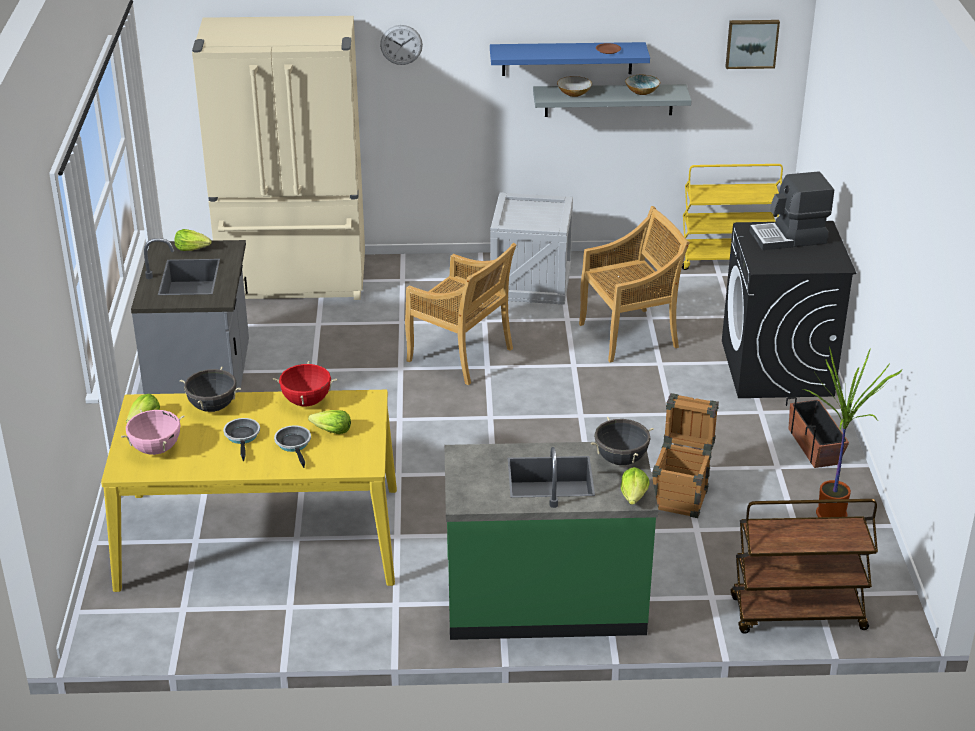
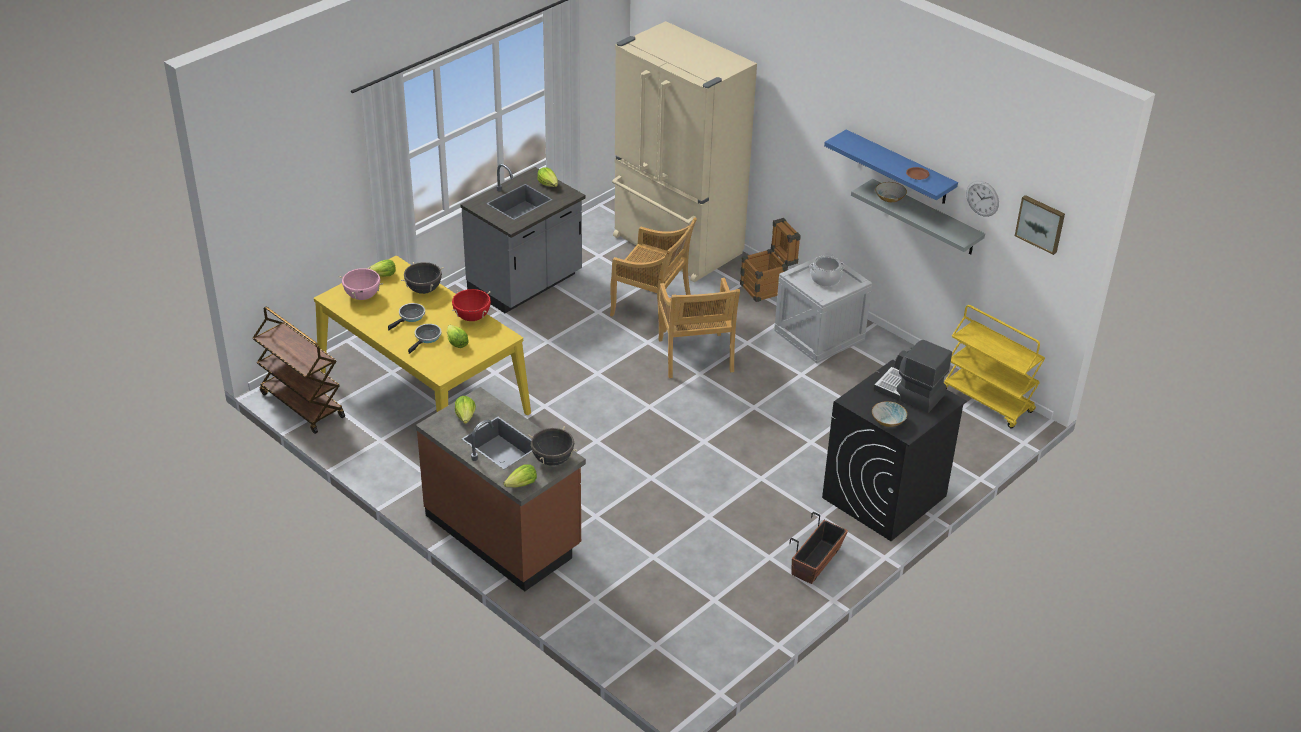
camera: 45 degrees right, 5 degrees up
(401, 44) = (787, 101): wall clock -> wall clock (982, 198)
(480, 477) = (465, 417): none -> lettuce
(530, 213) = (825, 278): none -> cooking pot
(545, 601) = (504, 532): green counter -> brown counter
(630, 335) = (824, 411): beige chair -> beige chair (652, 308)
(642, 91) = (940, 222): bowl -> bowl (888, 421)
(681, 494) = (681, 530): crate -> crate (768, 287)
(796, 614) = (624, 646): brown cart -> brown cart (301, 405)
(833, 516) = (750, 611): potted plant -> none

